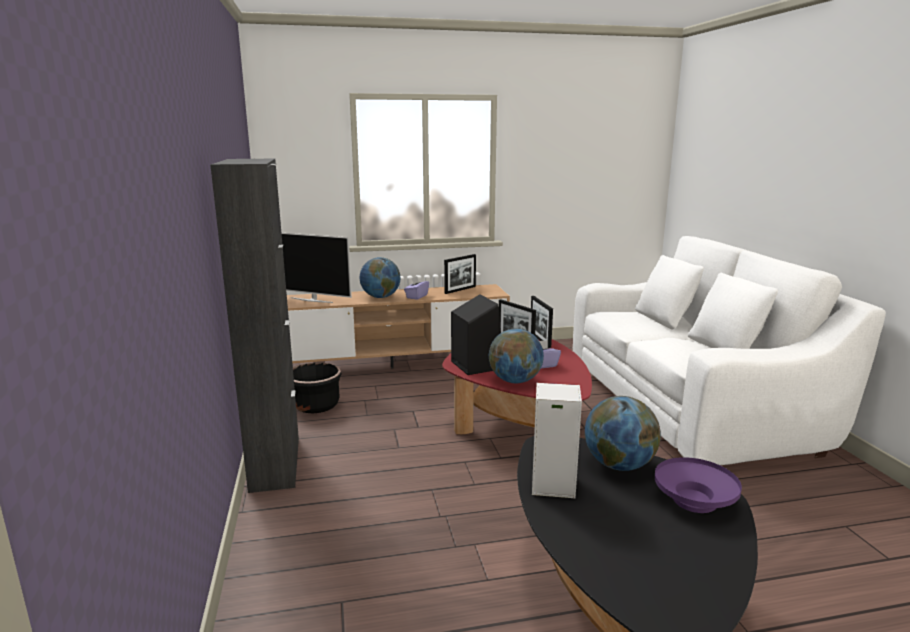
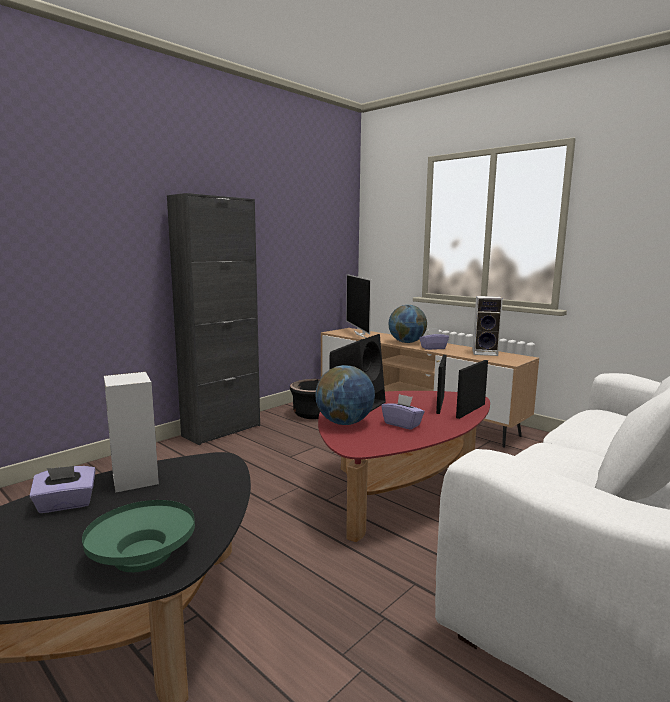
camera: 55 degrees right, 5 degrees down
(460, 290) = (486, 353): picture frame -> speaker
(582, 524) = (66, 504): none -> purple tissue box
(619, 465) = (200, 500): globe -> none
(694, 501) = (142, 555): purple bowl -> green bowl

